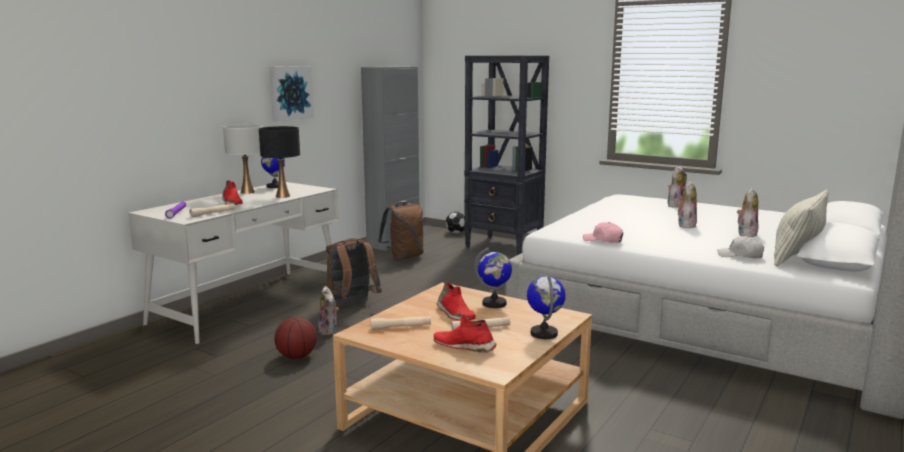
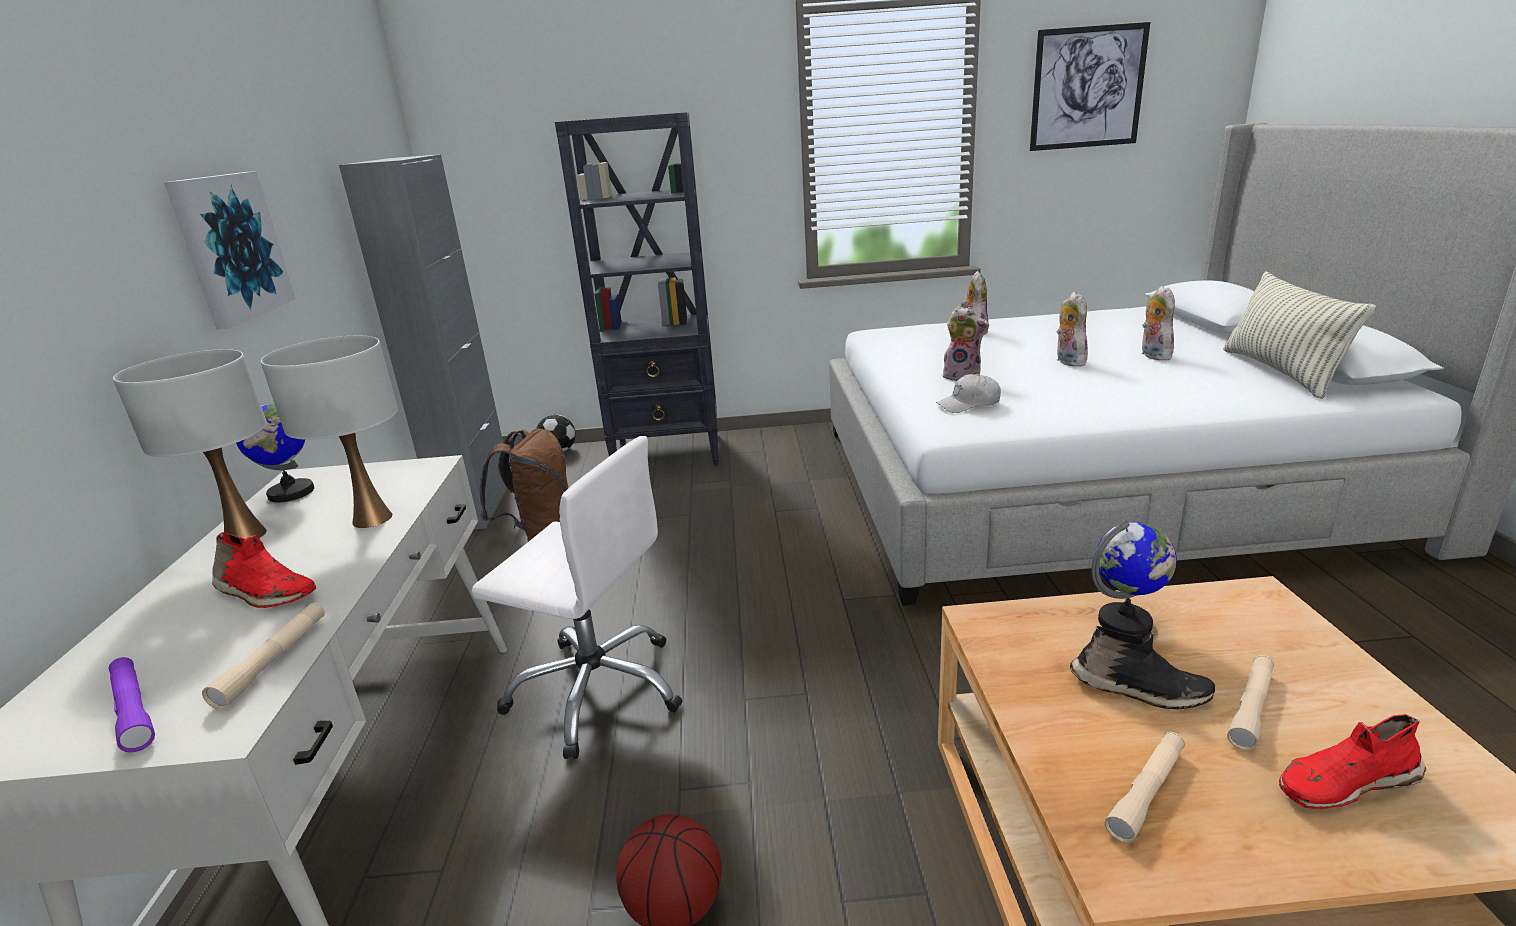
camera: 35 degrees left, 10 degrees up
(283, 196) = (373, 518): black table lamp -> white table lamp
(329, 331) = (644, 784): plush toy -> plush toy (963, 377)
(351, 306) = (597, 690): brown backpack -> white office chair
(454, 314) = (1139, 690): red shoe -> black shoe
(544, 333) = (1337, 662): globe -> none
(603, 240) = (1054, 422): pink cap -> none
(740, 255) = (1246, 394): white cap -> white cap (969, 404)
(809, 58) = (1087, 88): none -> picture

